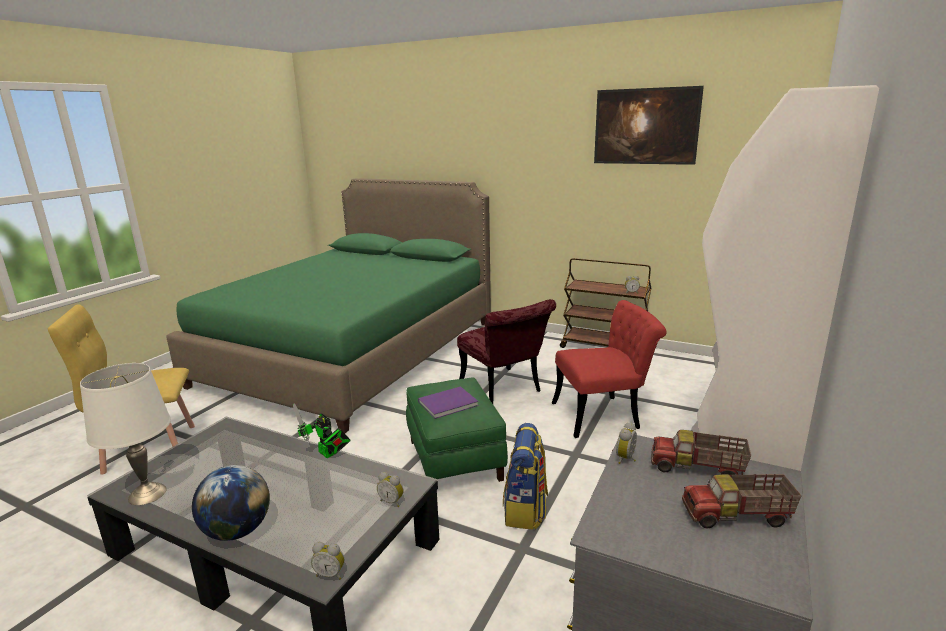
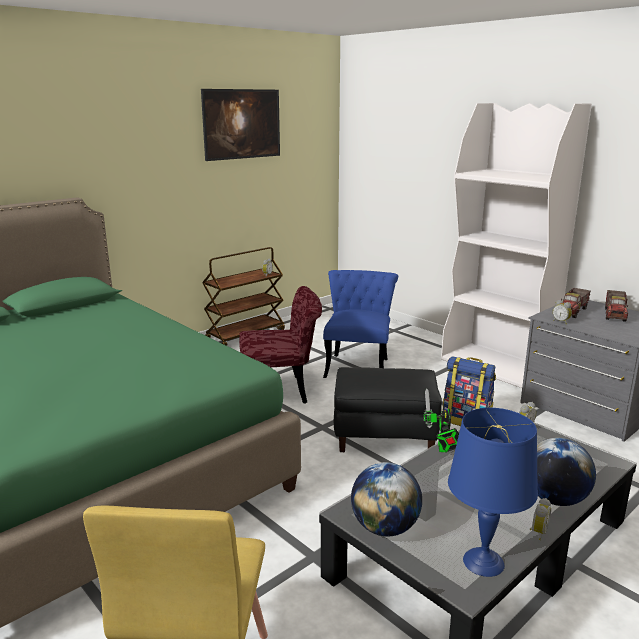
camera: 70 degrees left, 0 degrees up
(147, 494) = (484, 562): white table lamp -> blue table lamp
(201, 444) = (385, 528): none -> globe
(327, 454) = (442, 449): toy robot -> toy robot turned 120 degrees clockwise
(330, 574) = (608, 458): alarm clock -> alarm clock (537, 532)
(446, 403) = (393, 381): purple book -> none
(455, 460) = (385, 435): green ottoman -> black ottoman
(604, 415) = (358, 365): red chair -> blue chair

